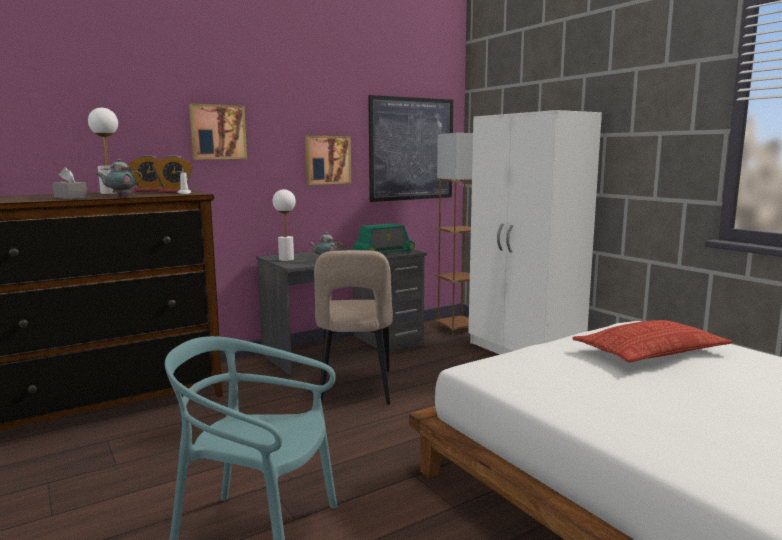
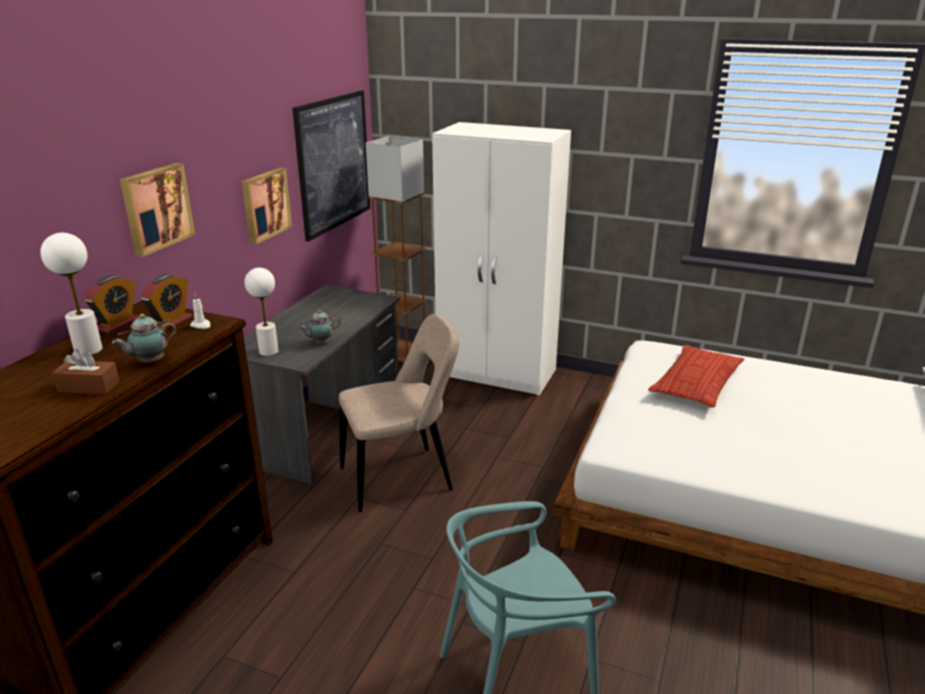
camera: 35 degrees left, 15 degrees up
(70, 197) = (88, 386): grey tissue box -> brown tissue box
(355, 390) = (401, 478): beige chair -> beige chair turned 75 degrees counterclockwise
(384, 252) = (355, 307): radio -> none

